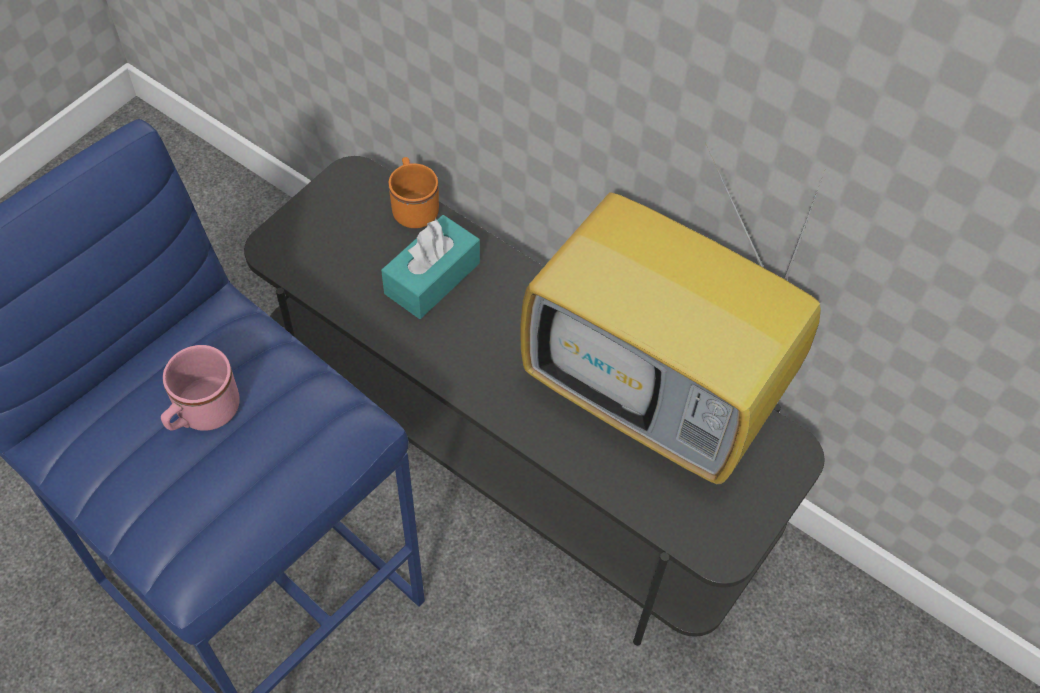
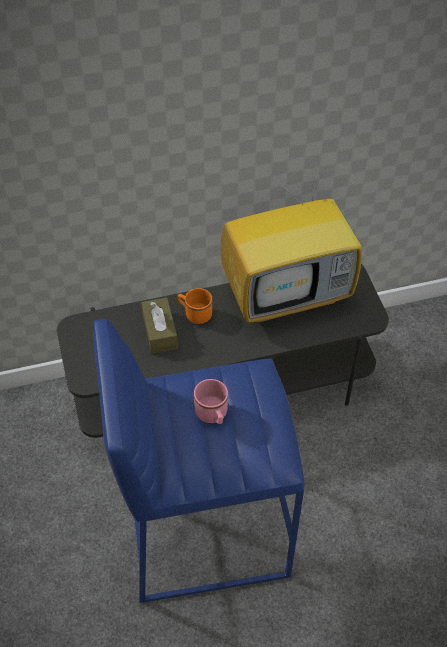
camera: 50 degrees left, 5 degrees down
(414, 207) = (114, 315): orange mug -> orange mug (195, 314)
(432, 278) = (160, 332): turquoise tissue box -> brown tissue box

